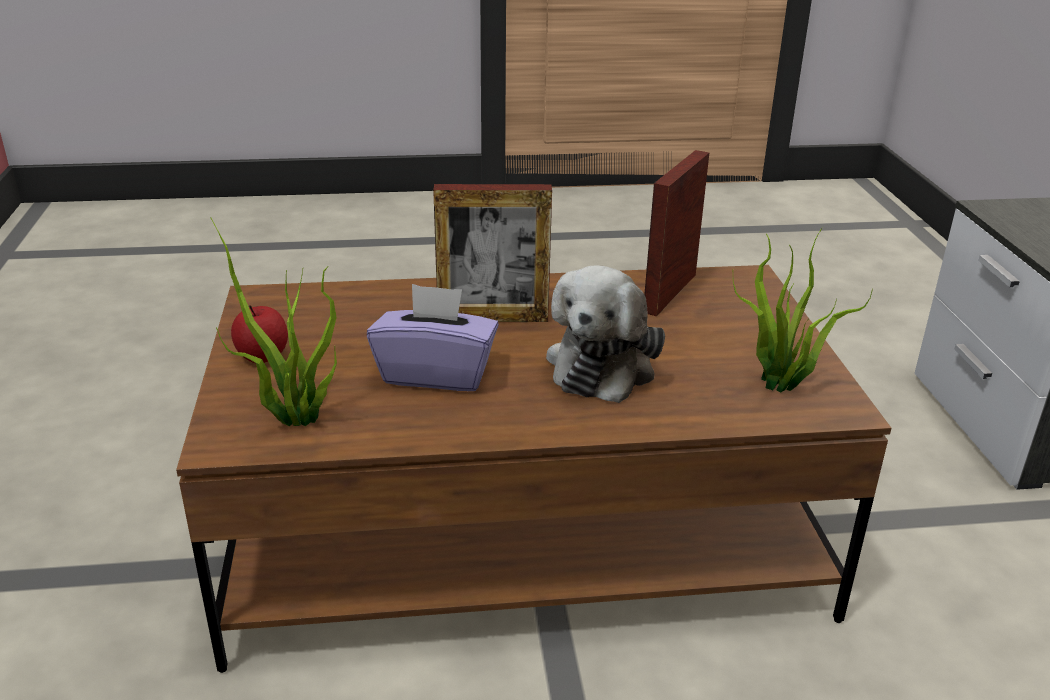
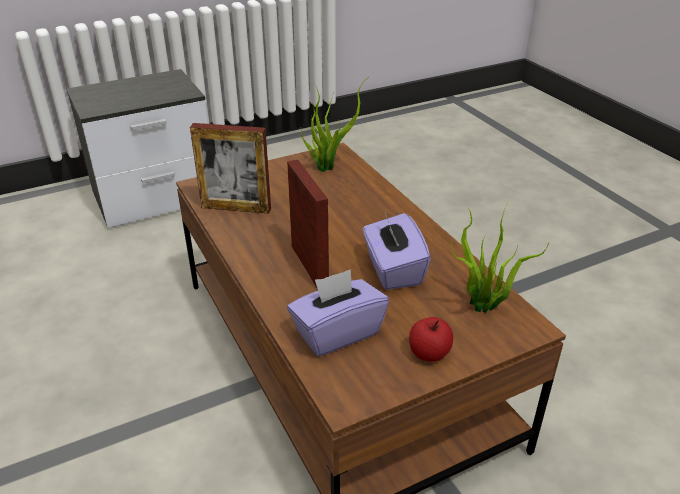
camera: 110 degrees left, 5 degrees up
(354, 311) = (337, 332): none -> purple tissue box
(604, 364) = (340, 216): plush toy -> none

